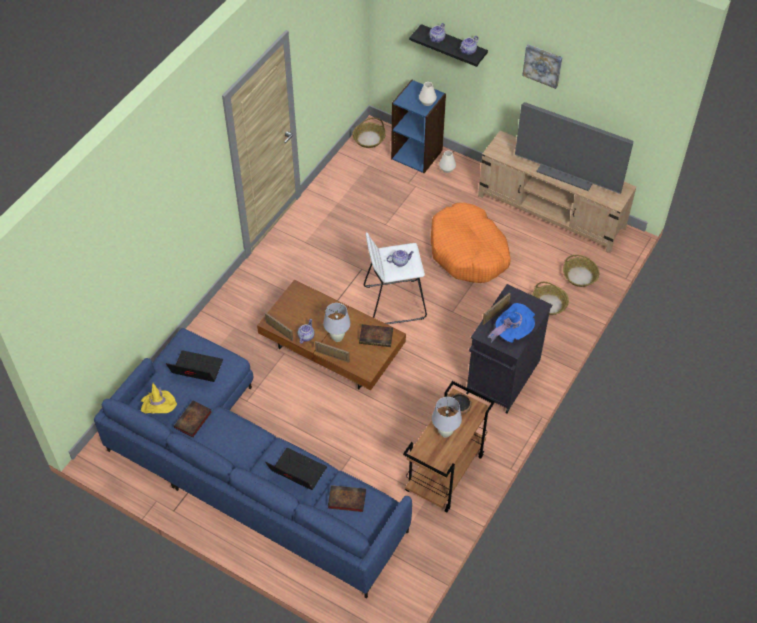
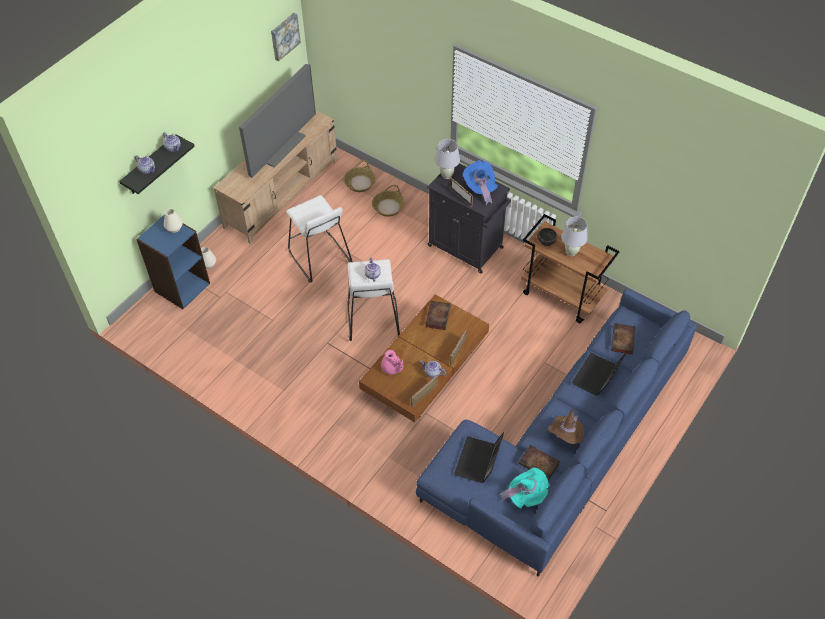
camera: 85 degrees left, 0 degrees up
(160, 409) = (526, 495): yellow hat -> turquoise hat
(225, 443) = (566, 435): none -> brown hat
(309, 303) = (392, 368): none -> pink teapot
(337, 338) = (436, 347): white table lamp -> white table lamp (447, 175)
(369, 139) = (148, 327): basket -> none
(468, 252) = (319, 257): orange dog bed -> white stool
(543, 65) = (216, 93): picture -> picture (284, 36)

